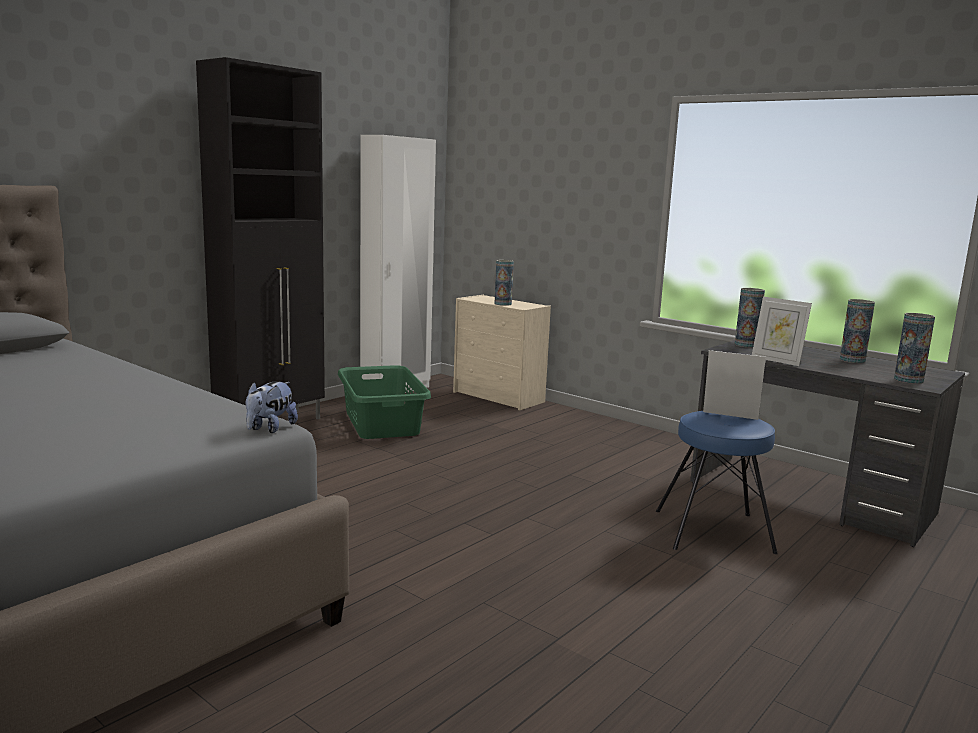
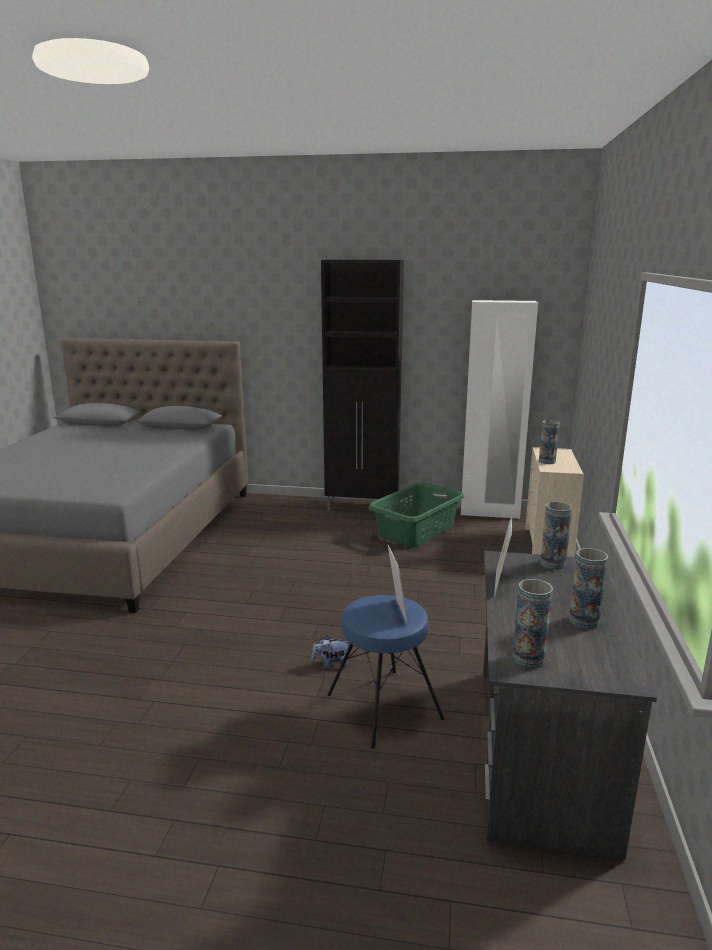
camera: 60 degrees right, 5 degrees up
(270, 428) = (110, 496): plush toy -> plush toy (331, 664)

